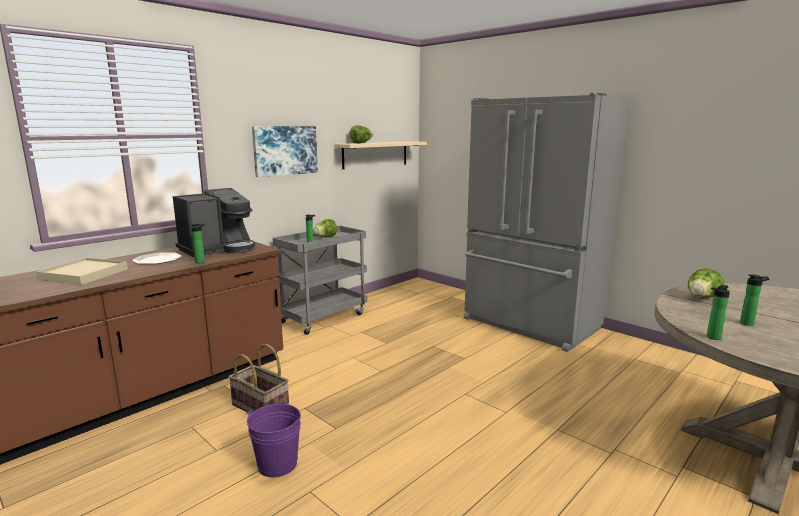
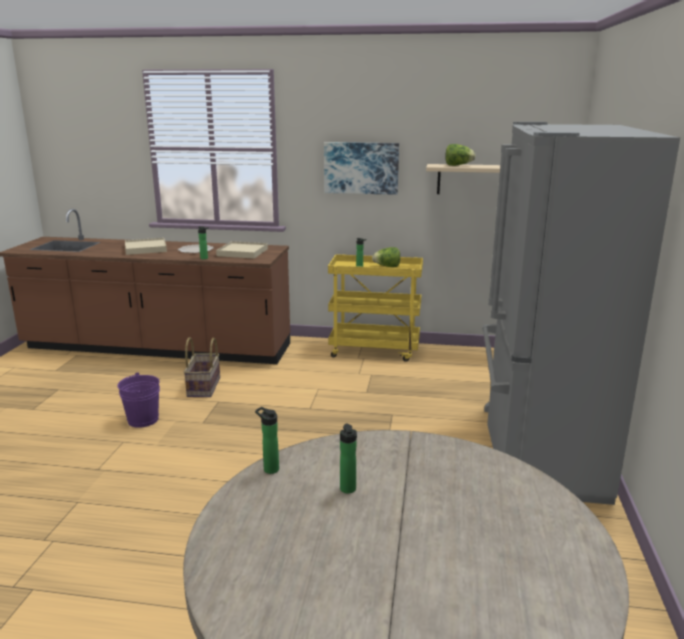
camera: 55 degrees right, 5 degrees up
(218, 249) = (242, 252): coffee machine -> beige tray
(324, 317) = (375, 350): grey cart -> yellow cart
(701, 298) = (424, 456): lettuce -> none

